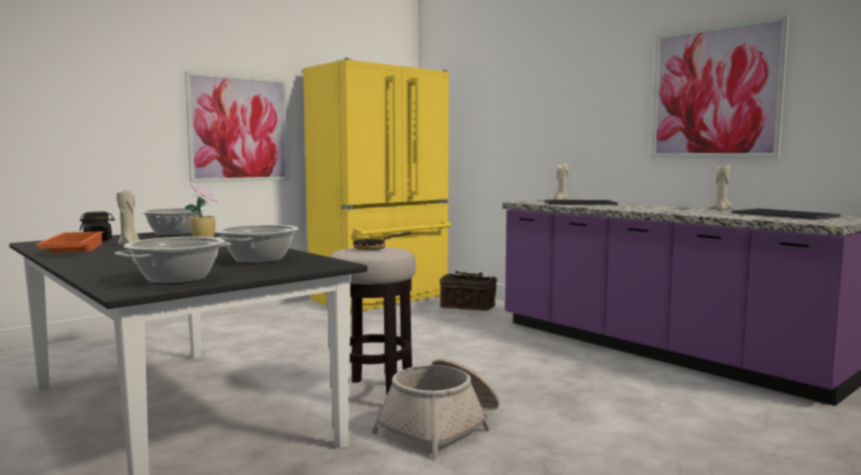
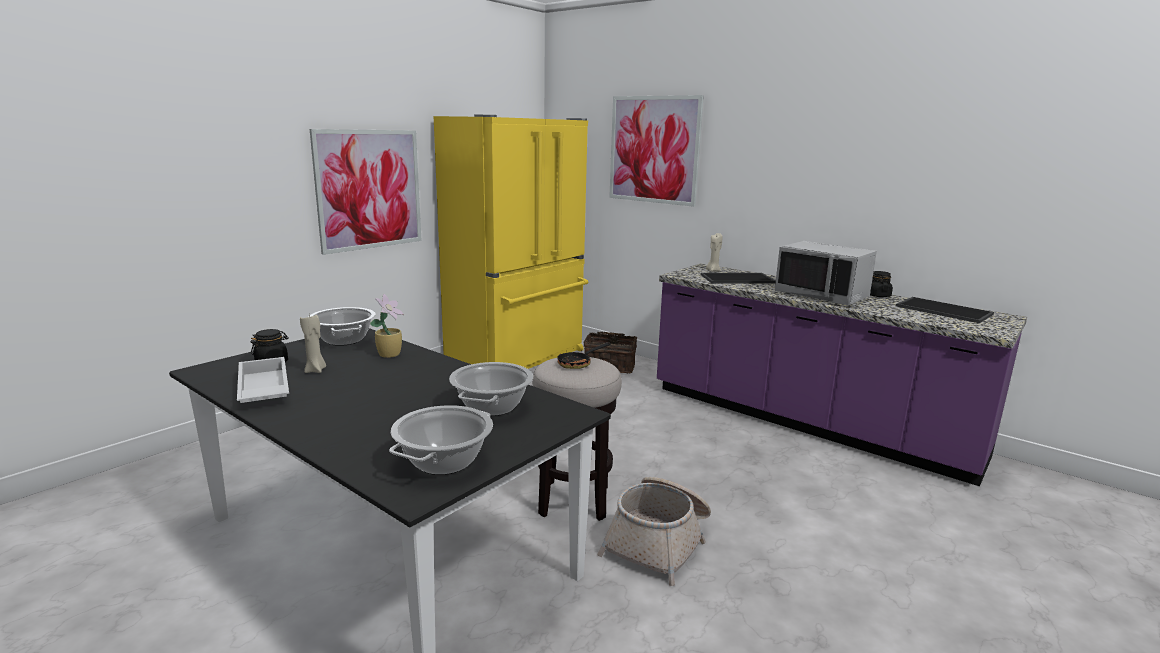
camera: 10 degrees left, 10 degrees up
(71, 250) = (262, 389): orange tray -> white tray
(658, 209) = (822, 295): none -> grey microwave
(714, 92) = (878, 178): picture -> picture (654, 150)
(720, 209) = (877, 295): beige candle -> black jar

